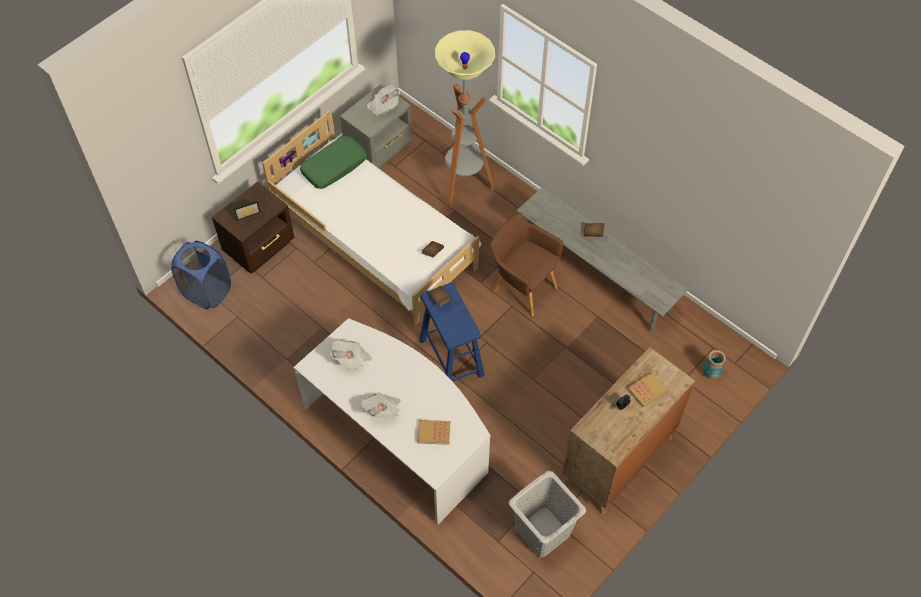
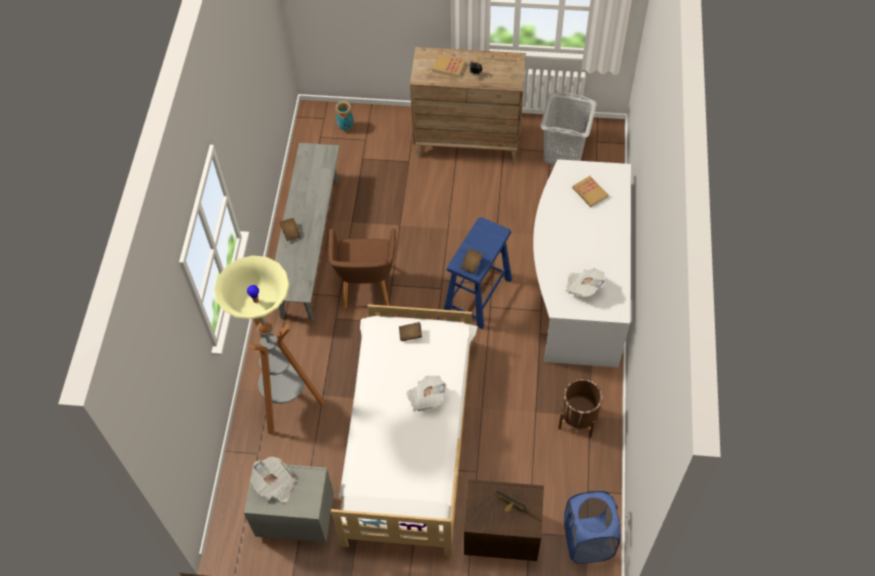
camera: 125 degrees left, 0 degrees up
(291, 350) = (578, 418): none -> brown planter
(334, 166) = (379, 490): green pillow -> none
(383, 410) = (604, 235): newspaper -> newspaper (426, 398)

